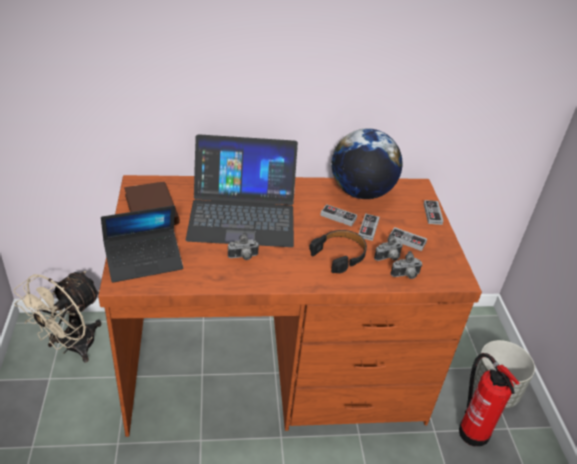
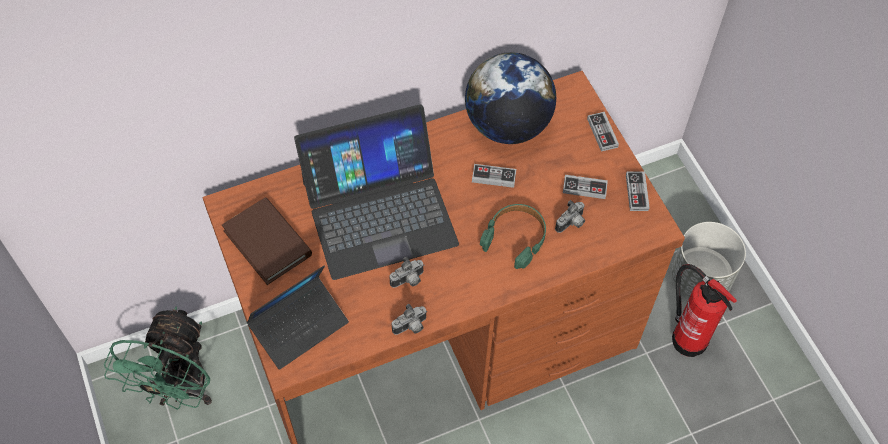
camera: 15 degrees left, 20 degrees up
(71, 347) = (181, 390): beige fan -> green fan
(340, 255) = (515, 238): black headphones -> green headphones
(368, 228) = (534, 184): game controller -> game controller (636, 192)
(406, 276) = (598, 244): camera -> camera (411, 327)

